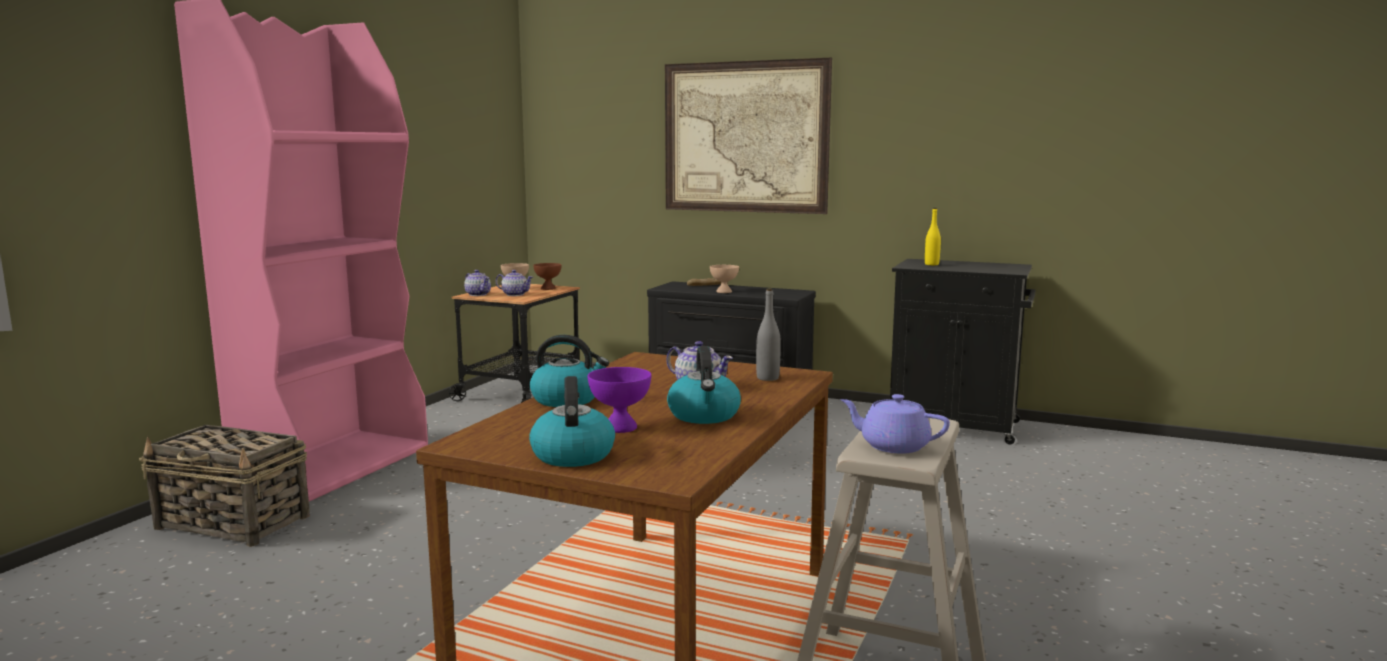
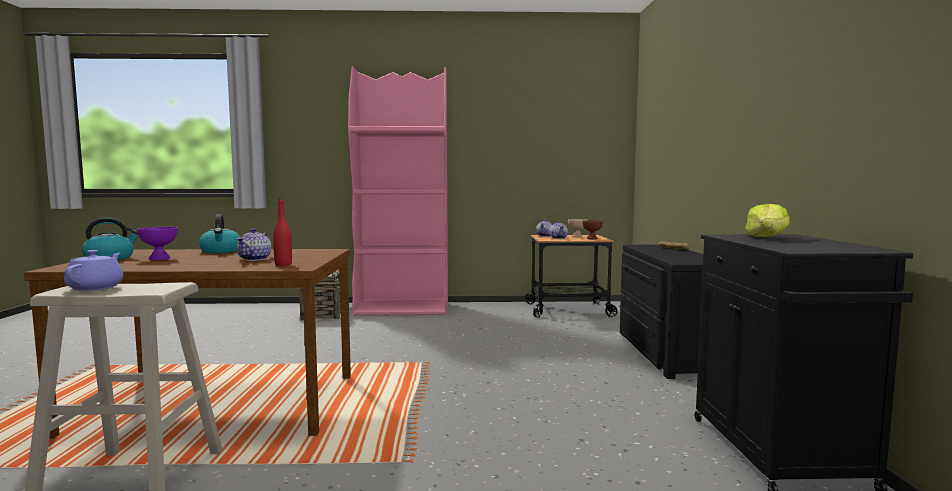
camera: 65 degrees right, 5 degrees down
(704, 415) = (182, 263): kettle -> none
(724, 291) = (657, 252): beige bowl -> none
(745, 137) = (713, 111): picture -> none
(767, 378) = (283, 264): grey bottle -> red bottle
(931, 264) = (766, 237): yellow bottle -> lettuce

